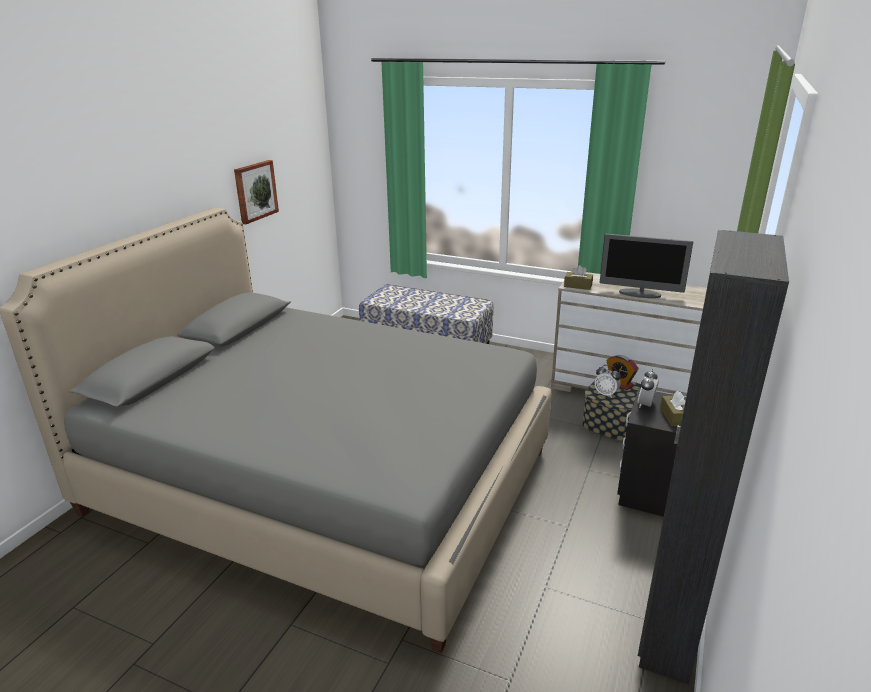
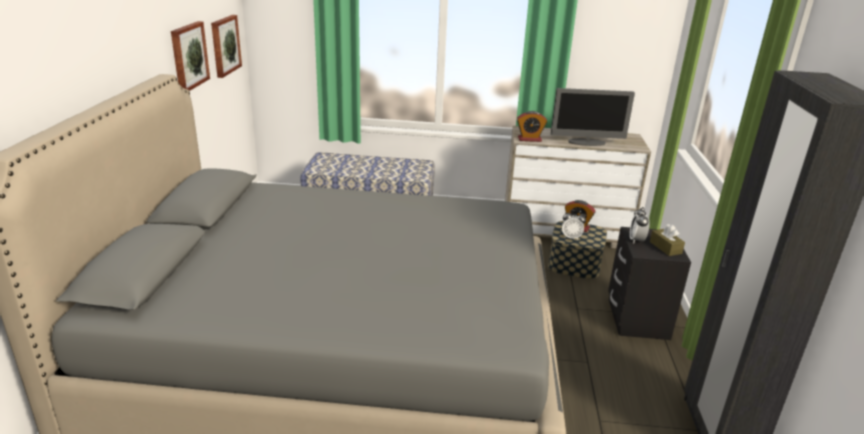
camera: 20 degrees left, 0 degrees up
(302, 181) = (224, 45): none -> picture
(578, 286) = (529, 139): brown tissue box -> alarm clock

